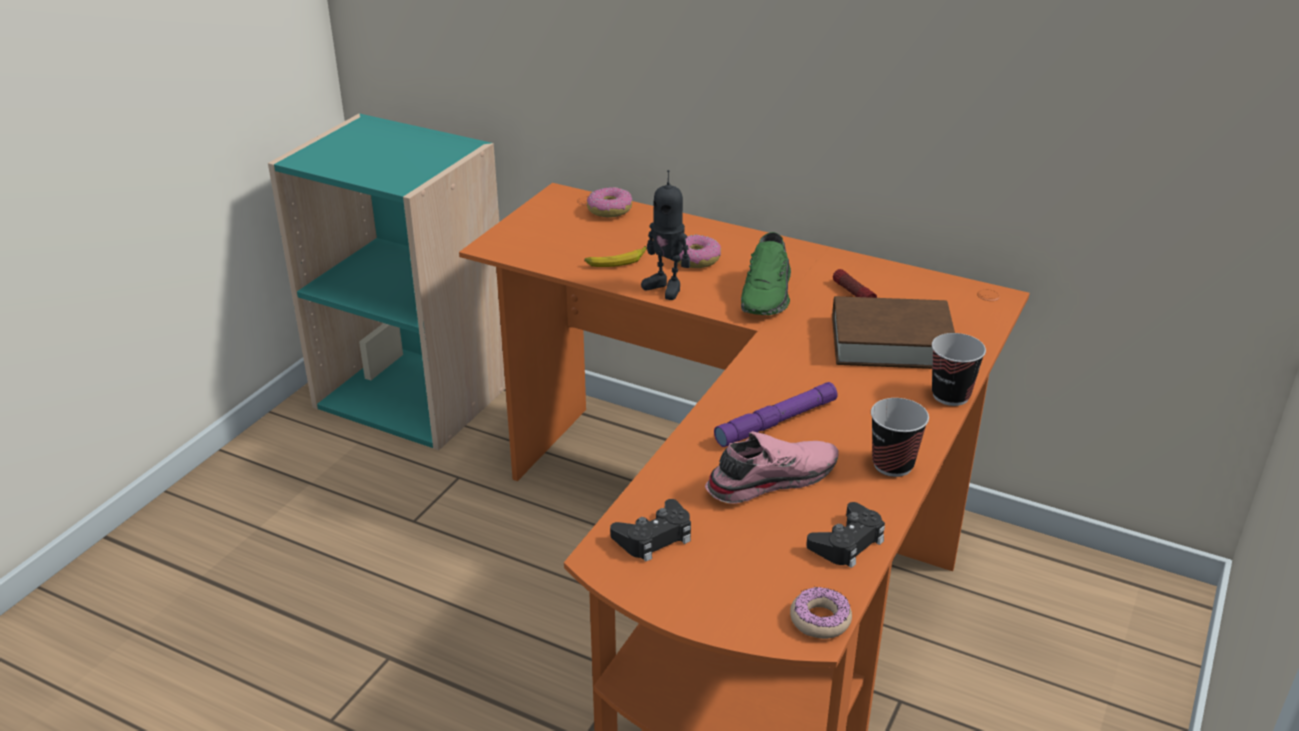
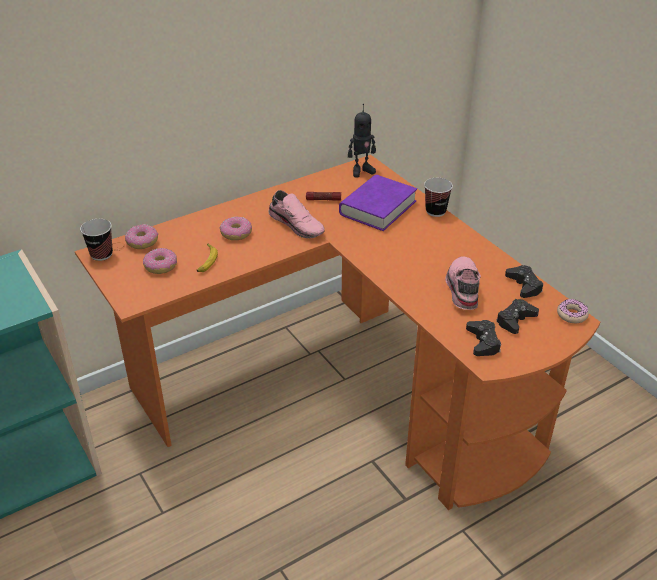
camera: 60 degrees left, 5 degrees up
(576, 238) = (161, 266): none -> donut
(666, 287) = (255, 254): toy robot -> toy robot (361, 171)
(742, 557) = (515, 320): none -> black game controller
(768, 294) = (297, 224): green shoe -> pink shoe
(776, 422) = (416, 268): purple flashlight -> none
(891, 342) = (378, 208): brown book -> purple book
(892, 464) = (476, 249): cup -> cup (101, 254)

